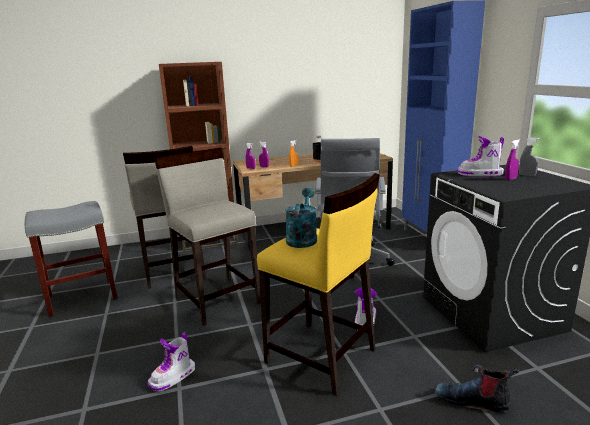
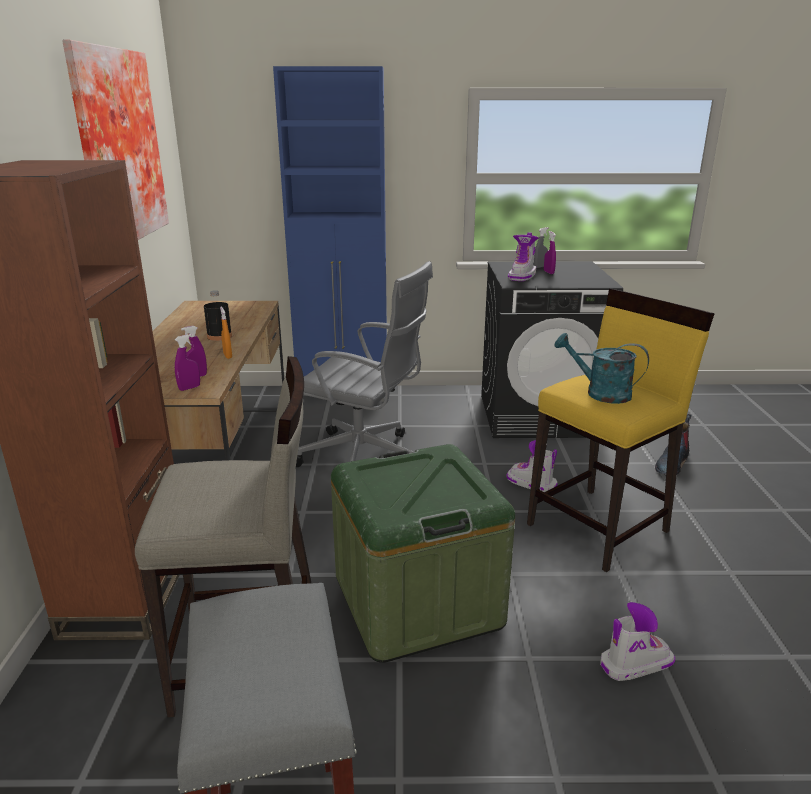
camera: 75 degrees left, 5 degrees up
(173, 377) = (635, 663): boot -> boot turned 75 degrees counterclockwise
(217, 299) = (417, 600): beige stool -> green storage box
(311, 60) = (115, 147): none -> picture

